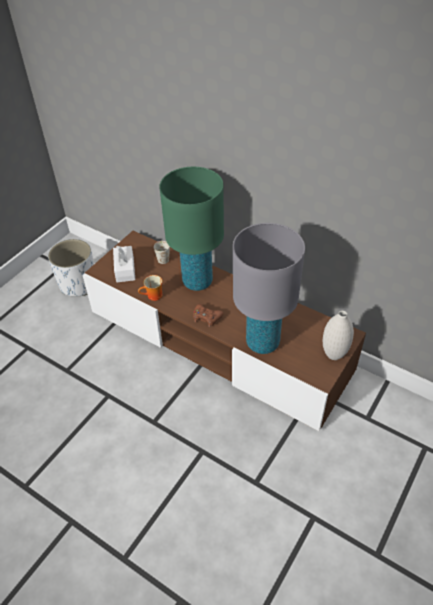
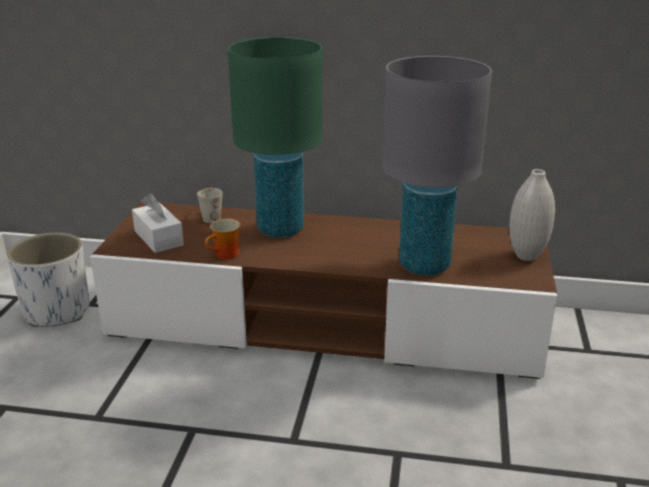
camera: 25 degrees left, 20 degrees down
(206, 317) = (324, 259): brown game controller -> none

